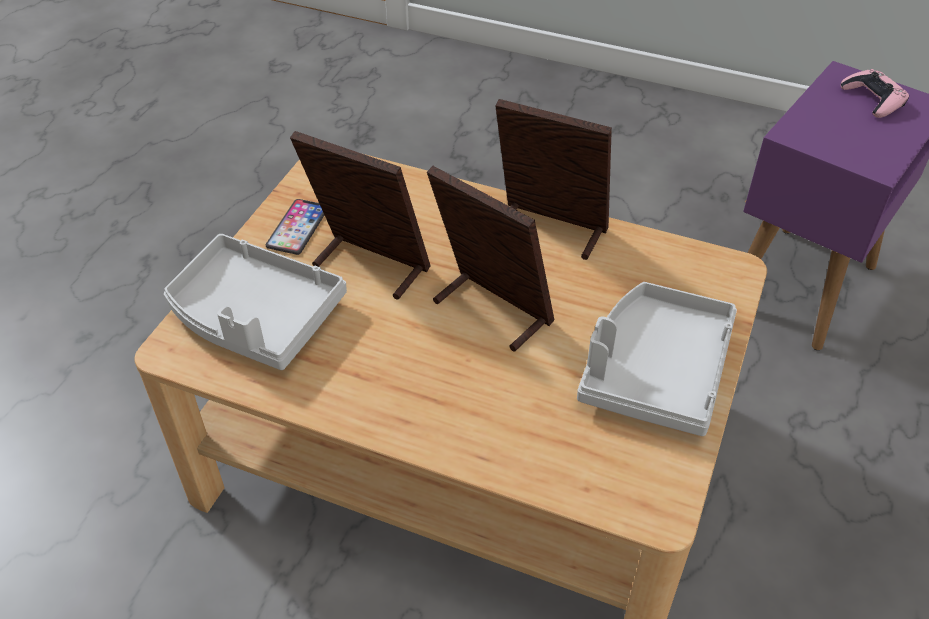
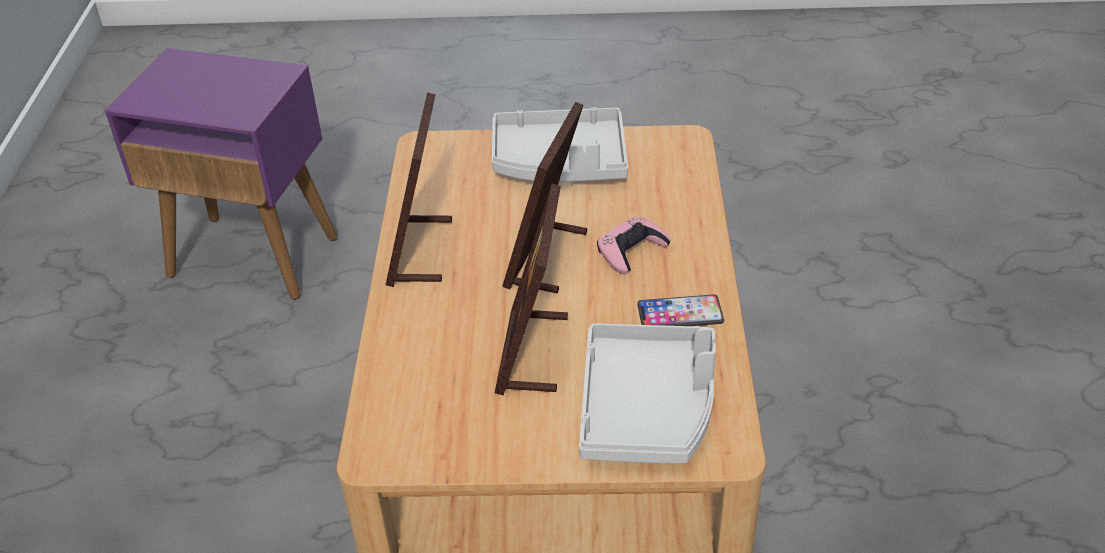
camera: 110 degrees left, 5 degrees down
(298, 228) = (503, 431): phone -> phone (680, 313)
(873, 99) = (174, 83): pink game controller -> pink game controller (631, 251)

